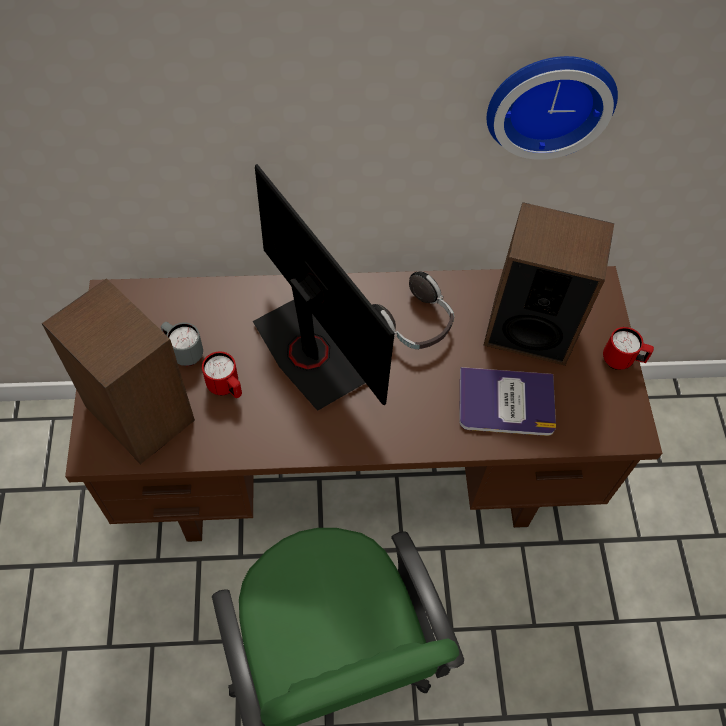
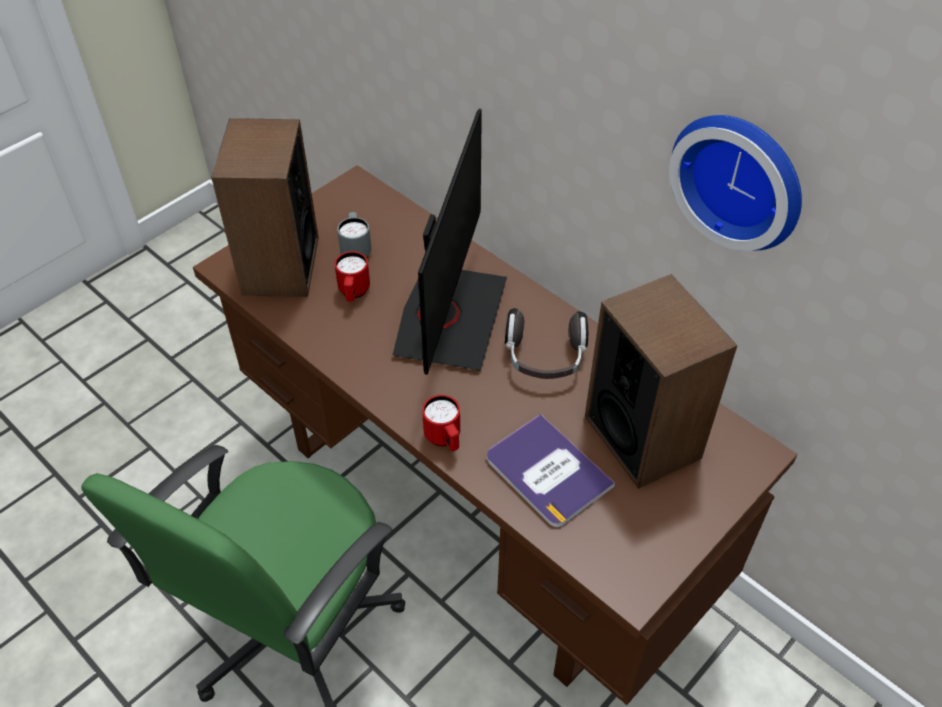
camera: 50 degrees right, 10 degrees down
(622, 360) = (699, 529): red mug -> red mug (444, 439)

